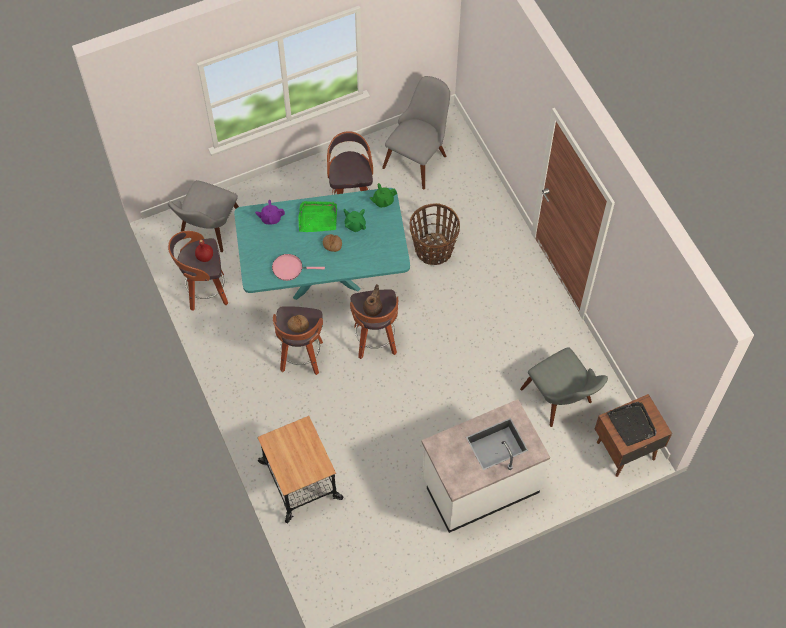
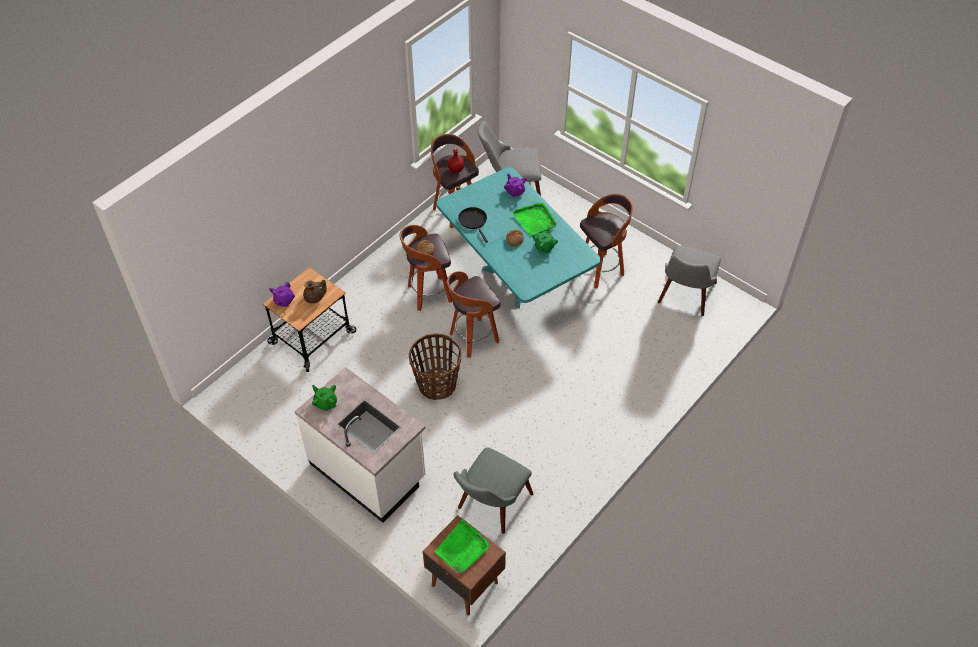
camera: 65 degrees right, 10 degrees down
(290, 268) = (473, 221): pink frying pan -> black frying pan
(290, 474) = (284, 301): none -> purple teapot
(373, 308) = (471, 294): brown teapot -> brown teapot (315, 298)
(383, 201) = (581, 257): green teapot -> green teapot (325, 403)
(419, 156) = (684, 298): grey chair -> grey chair turned 105 degrees clockwise
(433, 250) = (592, 346): basket -> basket (436, 384)
(632, 424) = (462, 548): black tray -> green tray

